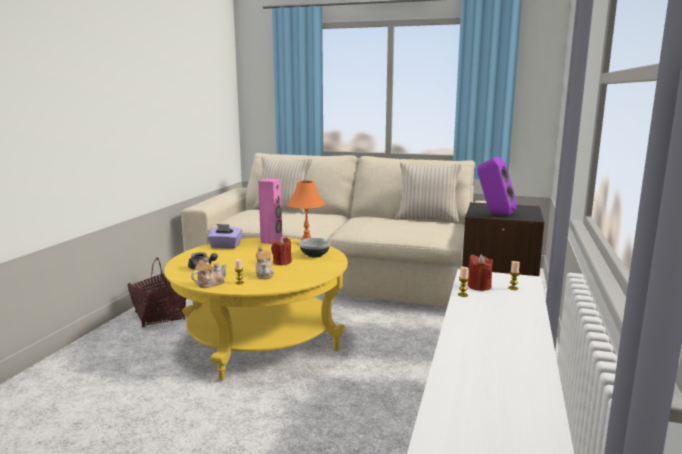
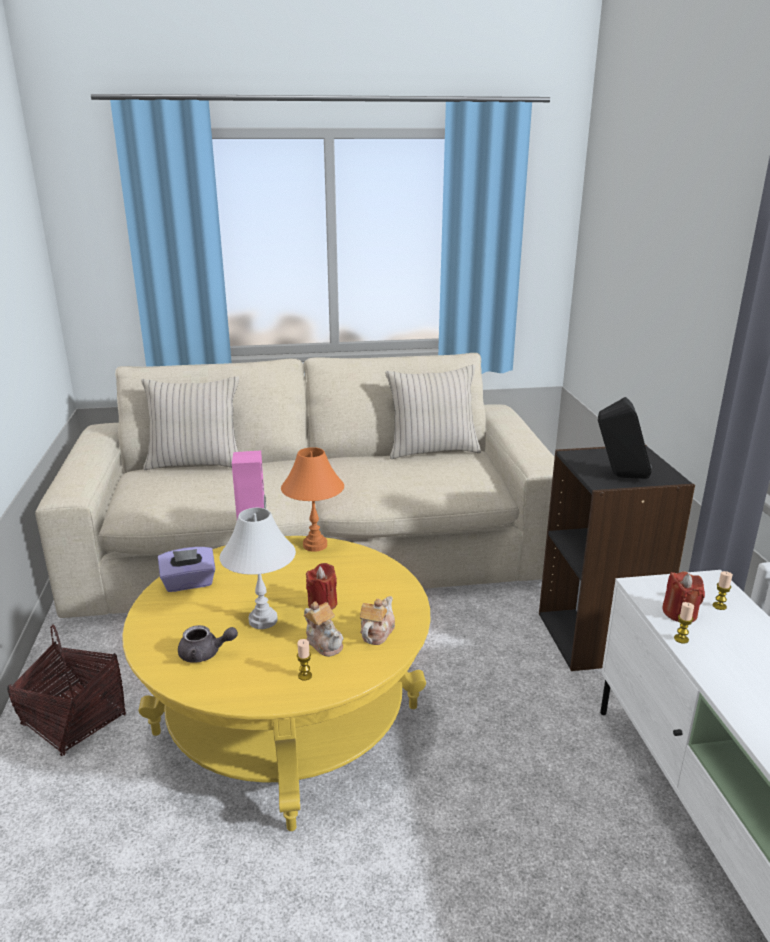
camera: 25 degrees left, 10 degrees up
(210, 284) = (259, 693): teapot -> teapot (376, 633)
(244, 263) = (263, 620): none -> white table lamp
(315, 255) = (355, 572): bowl -> none
(494, 214) = (619, 476): purple speaker -> black speaker

